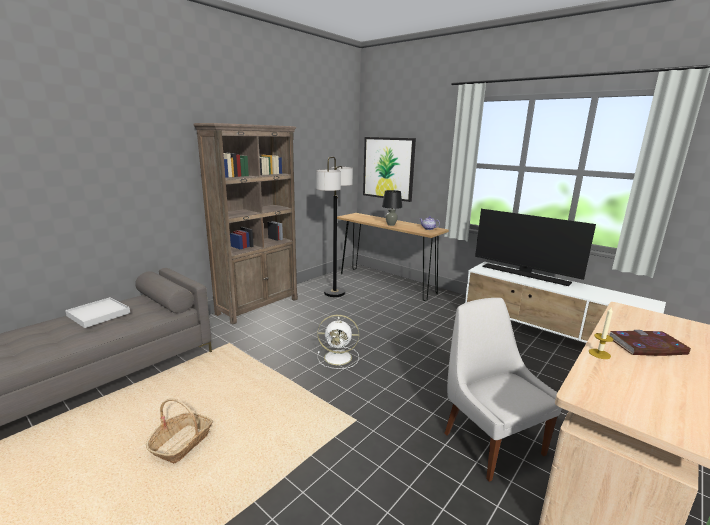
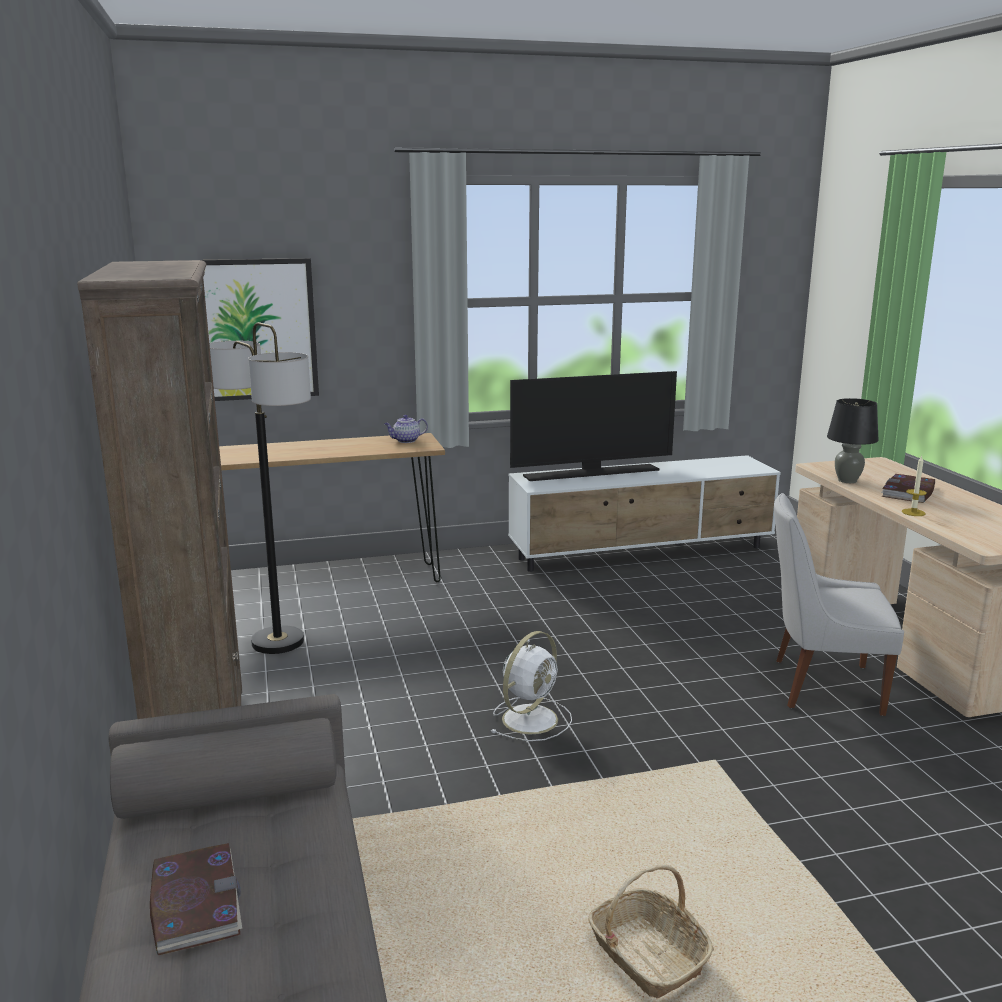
camera: 55 degrees left, 0 degrees up
(98, 314) = (194, 902): white tray -> book
(391, 225) = (331, 452): black table lamp -> black table lamp (847, 481)

